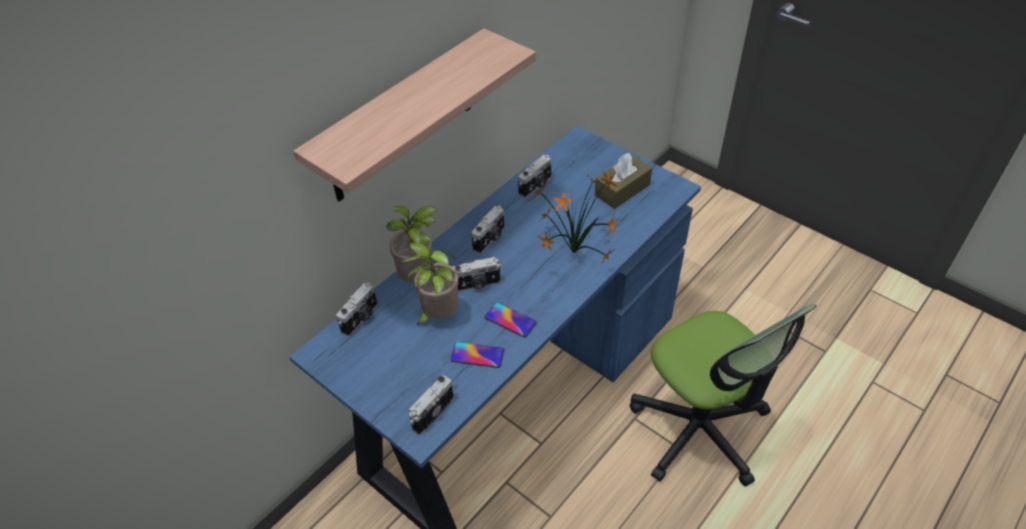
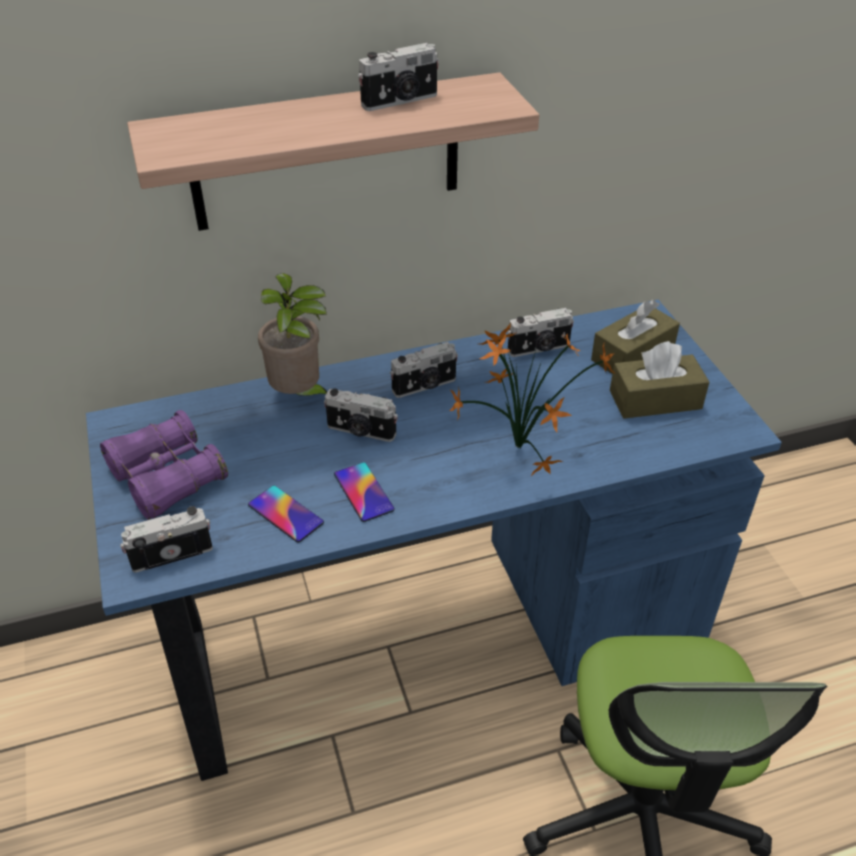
camera: 30 degrees right, 5 degrees down
(361, 318) = (196, 408): camera -> camera (401, 101)
(385, 370) = (167, 477): none -> purple binoculars
(438, 316) = (282, 446): potted plant -> none
(590, 167) = (632, 355): none -> brown tissue box

